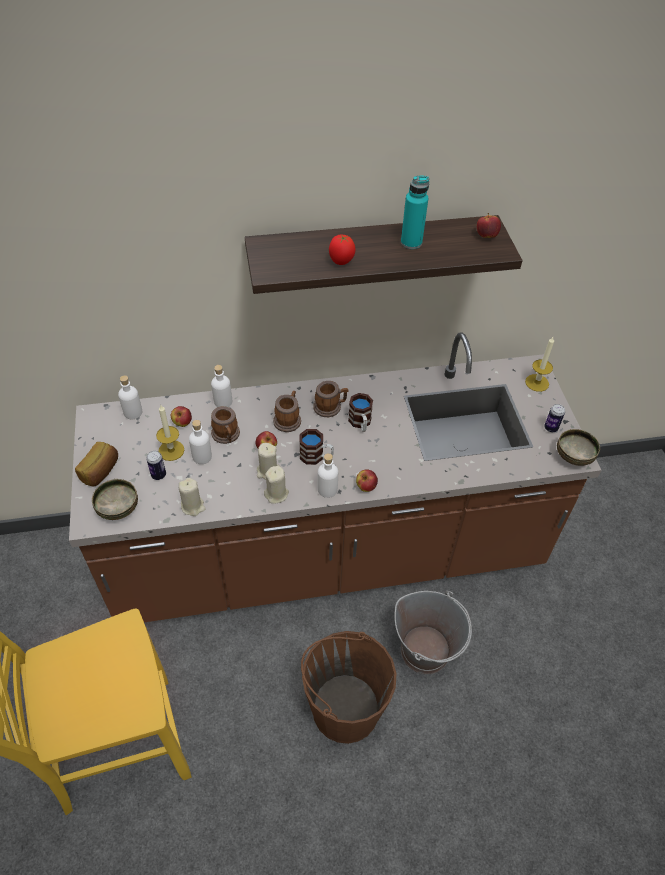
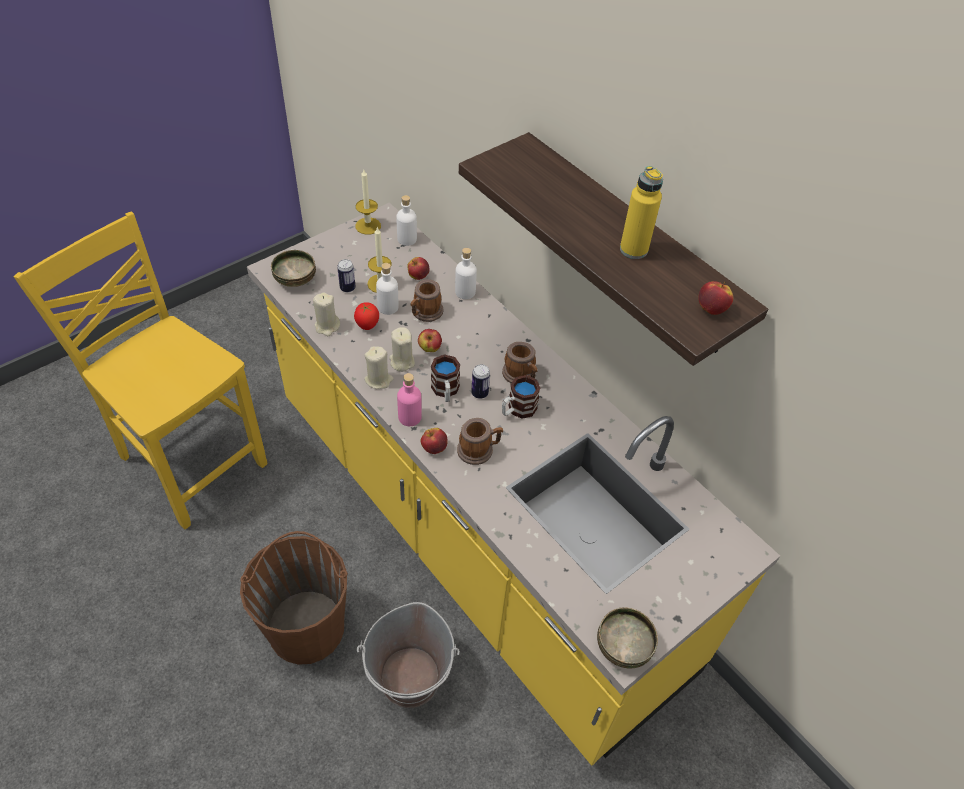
camera: 60 degrees right, 0 degrees up
(101, 471) = (328, 251): bread -> none
(288, 419) = (479, 349): mug -> mug (479, 450)
(327, 489) = (410, 417): white bottle -> pink bottle
(328, 553) = (472, 531): brown counter -> yellow counter
(341, 262) = (548, 208): tomato -> tomato (367, 326)
(411, 242) = (633, 249): turquoise bottle -> yellow bottle
(537, 383) = (720, 563): candle -> candle (368, 226)
(550, 428) = (652, 604): can -> can (479, 393)

